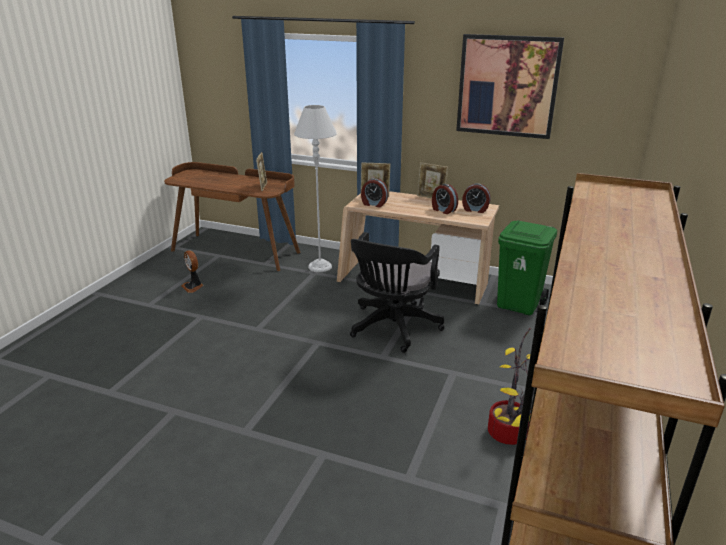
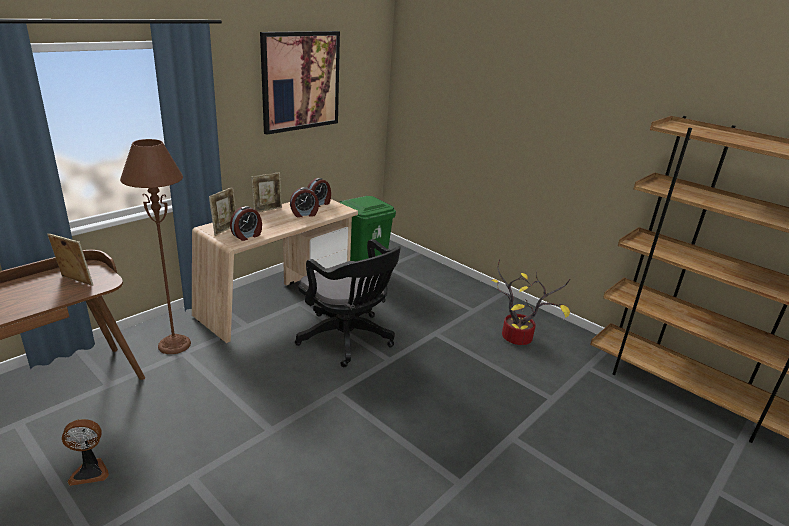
camera: 70 degrees left, 0 degrees up
(320, 267) = (174, 345): grey floor lamp -> brown floor lamp

